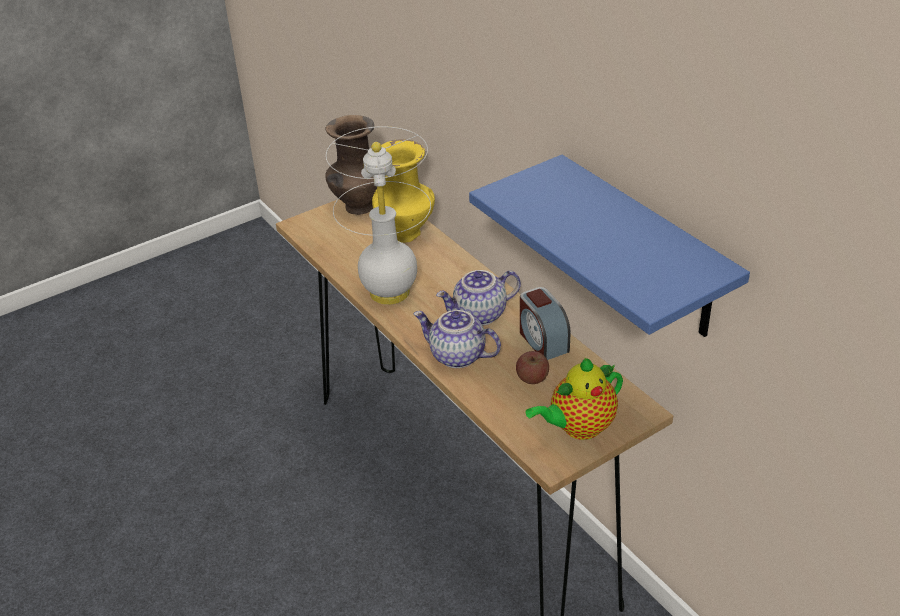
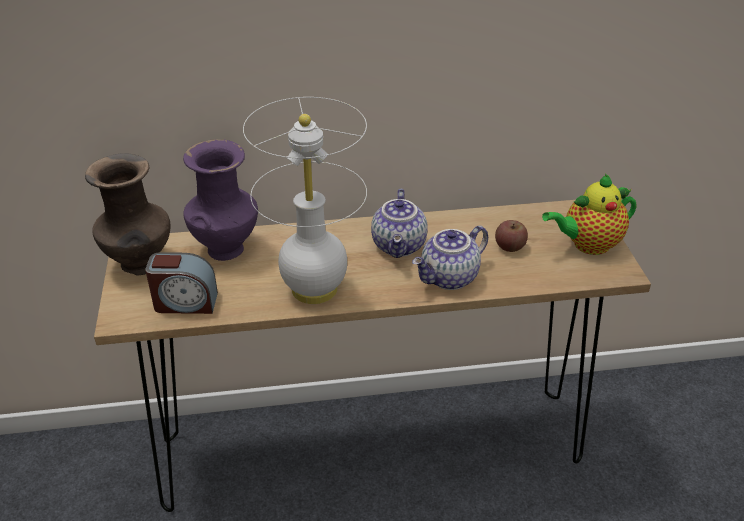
camera: 65 degrees left, 0 degrees up
(406, 234) = (226, 248): yellow vase -> purple vase
(542, 341) = (463, 225): alarm clock -> alarm clock (185, 303)
(578, 428) = (587, 245): teapot -> teapot turned 75 degrees clockwise
(644, 249) = (550, 74): blue shelf -> none

